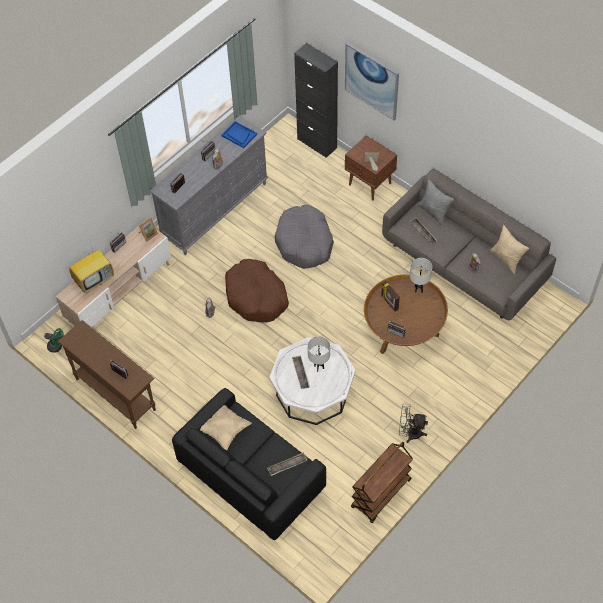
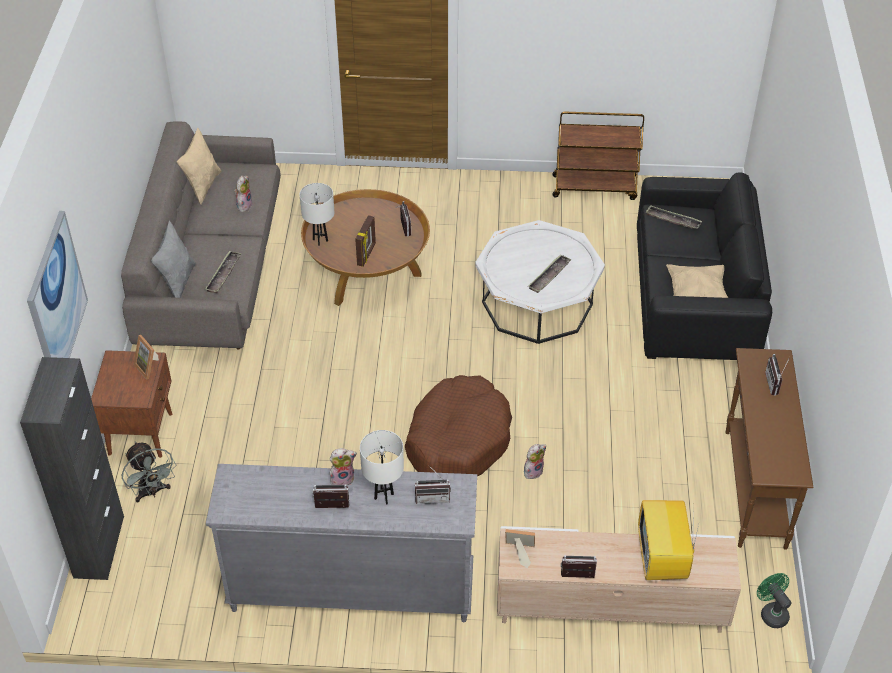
camera: 130 degrees left, 10 degrees down
(95, 280) = (663, 560): television -> television turned 105 degrees counterclockwise
(239, 135) = (253, 494): blue tray -> none
(304, 243) = (317, 443): grey dog bed -> none
(319, 367) = (523, 265): white table lamp -> white table lamp (384, 496)
(410, 433) = (500, 201): grey fan -> grey fan (152, 492)

